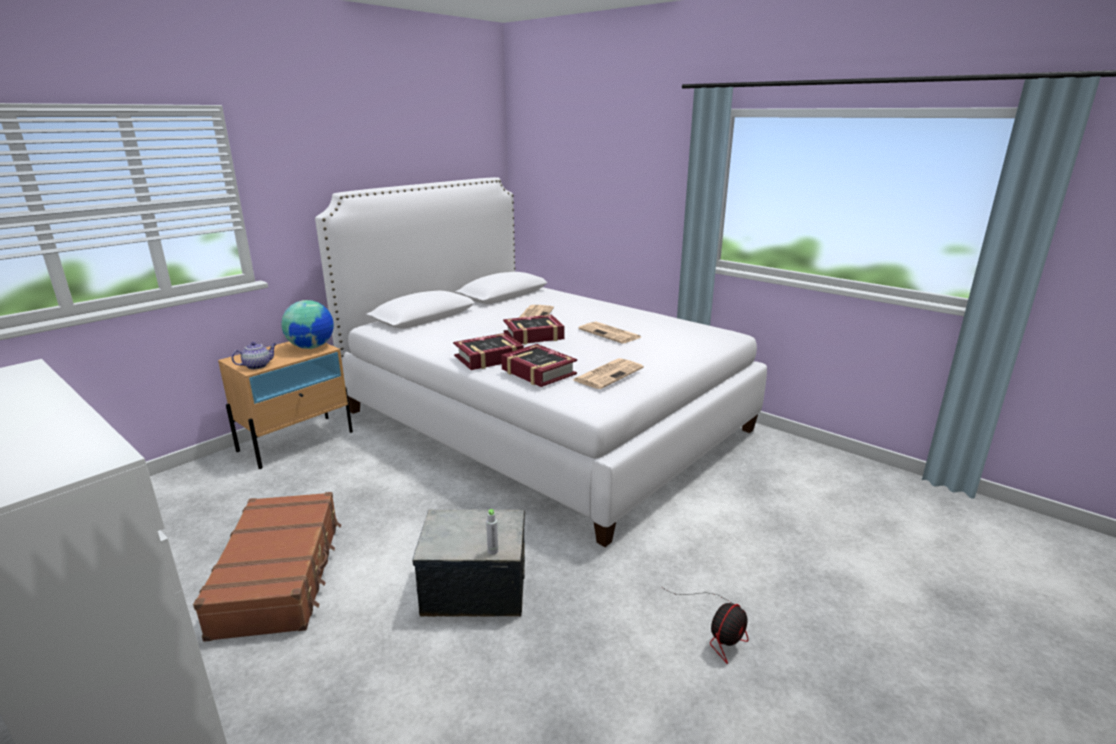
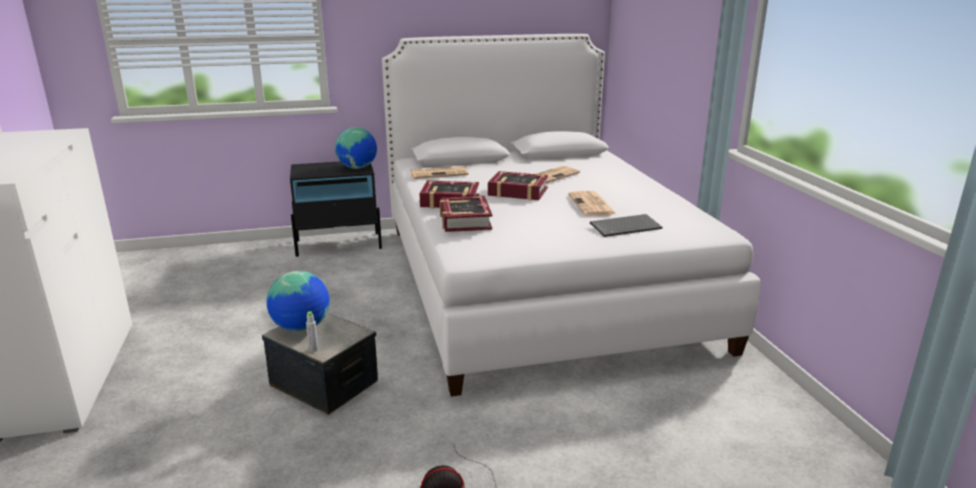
camera: 35 degrees right, 0 degrees up
(258, 366) = (306, 173): teapot -> none
(280, 575) = (229, 327): brown suitcase -> none
(297, 441) = (339, 244): beige nightstand -> black nightstand
(447, 535) = (302, 328): none -> globe
(608, 374) = (519, 236): newspaper -> newspaper (439, 173)
(666, 345) = (625, 227): none -> keyboard

